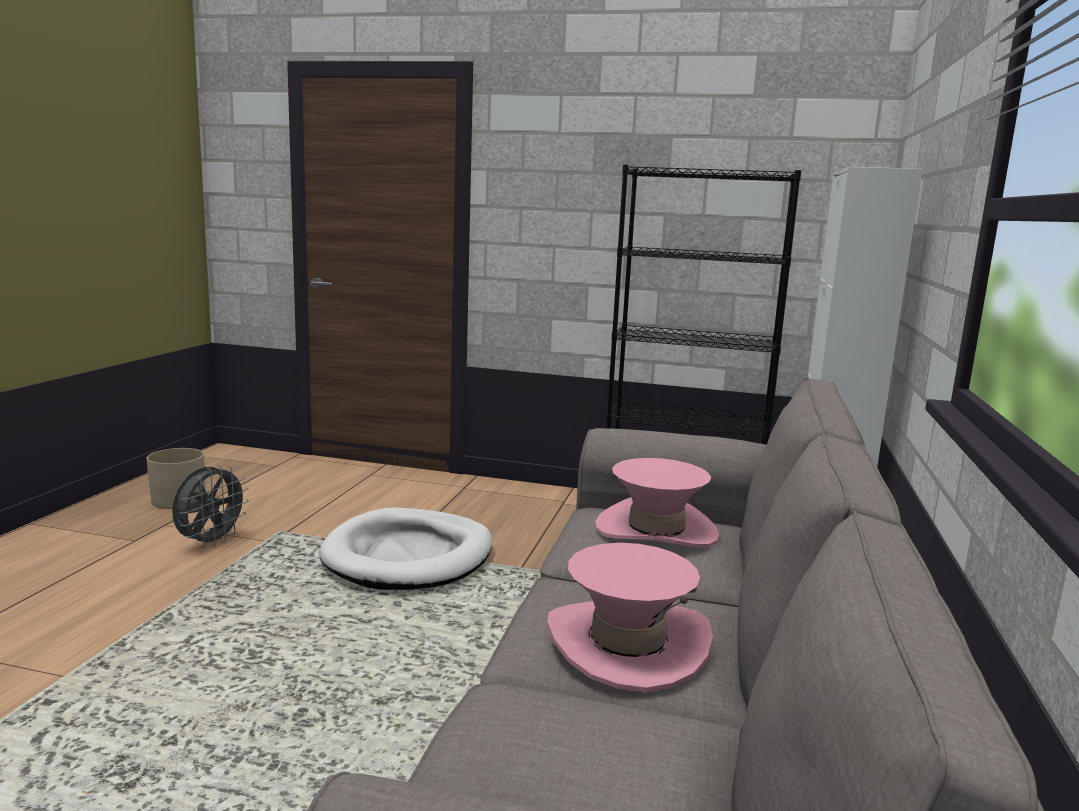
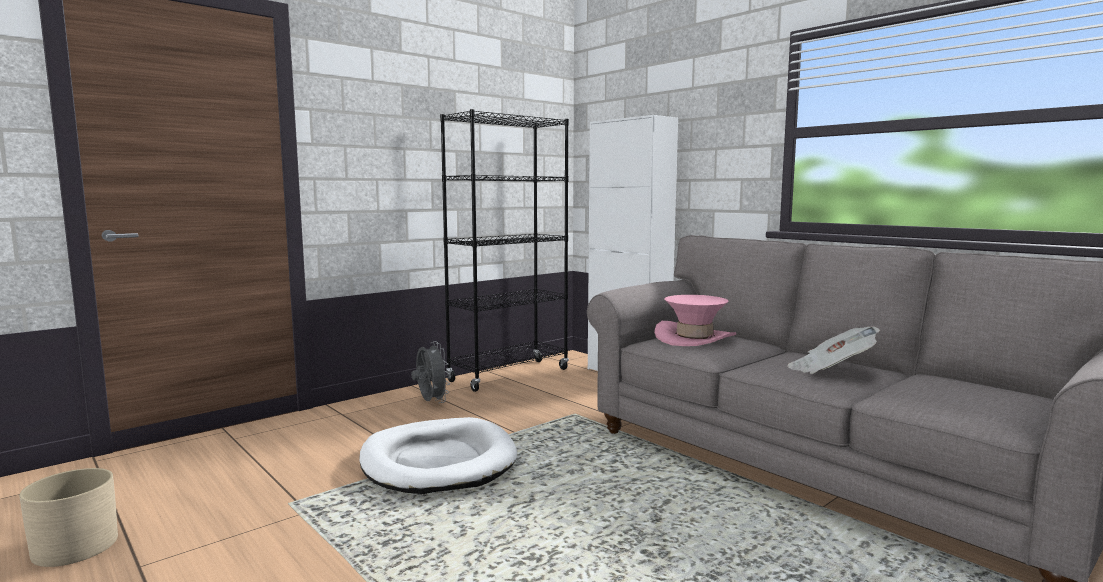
camera: 55 degrees left, 5 degrees down
(211, 542) = (248, 544): grey fan -> grey fan (430, 402)
(627, 644) = (830, 371): pink hat -> newspaper

